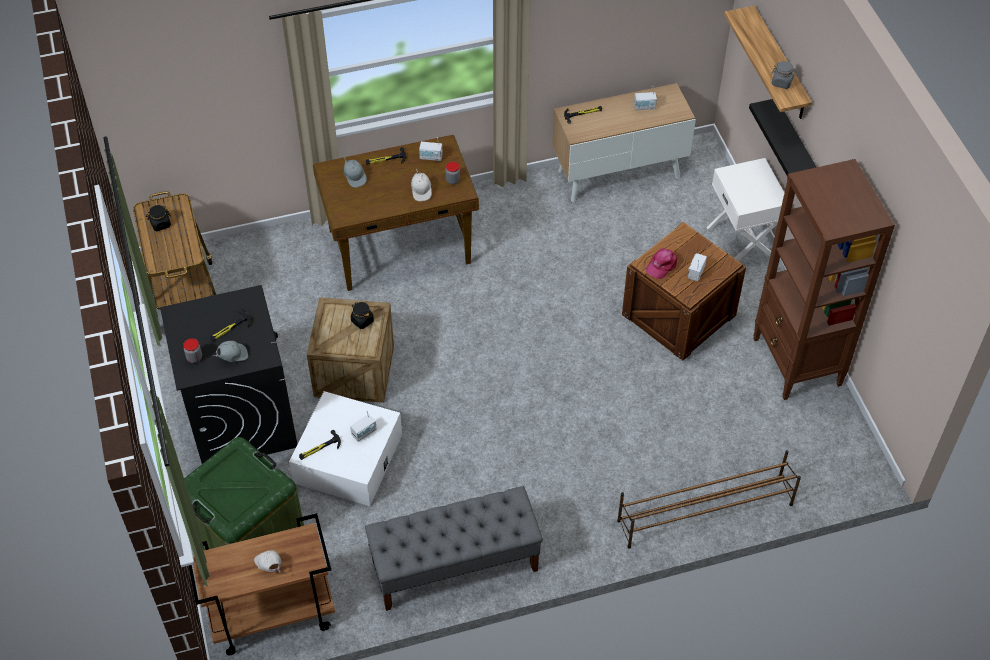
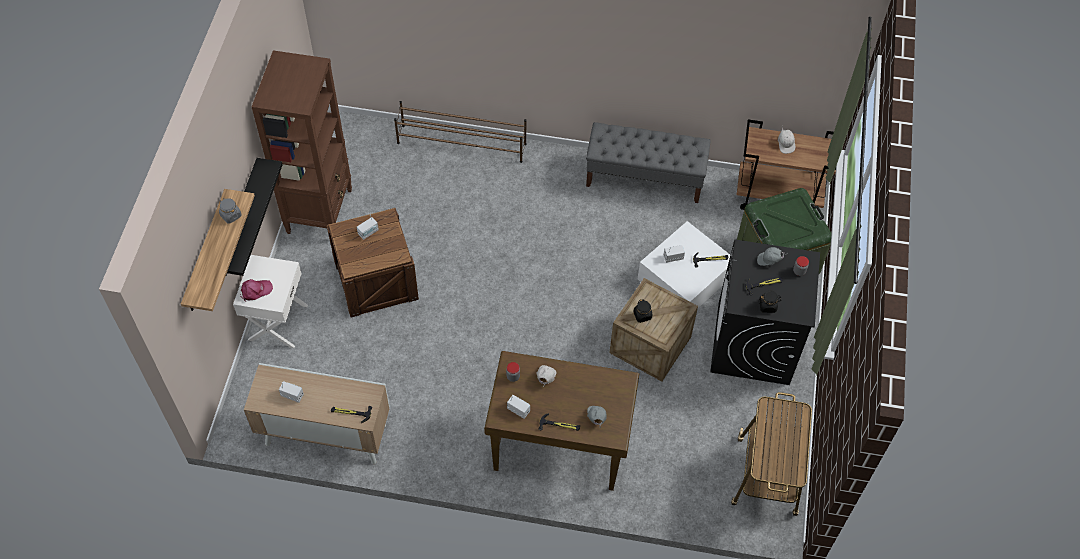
camera: 155 degrees left, 5 degrees up
(160, 224) = (785, 453): black jar -> black jar (768, 306)
(661, 265) = (389, 249): pink cap -> pink cap (255, 291)

